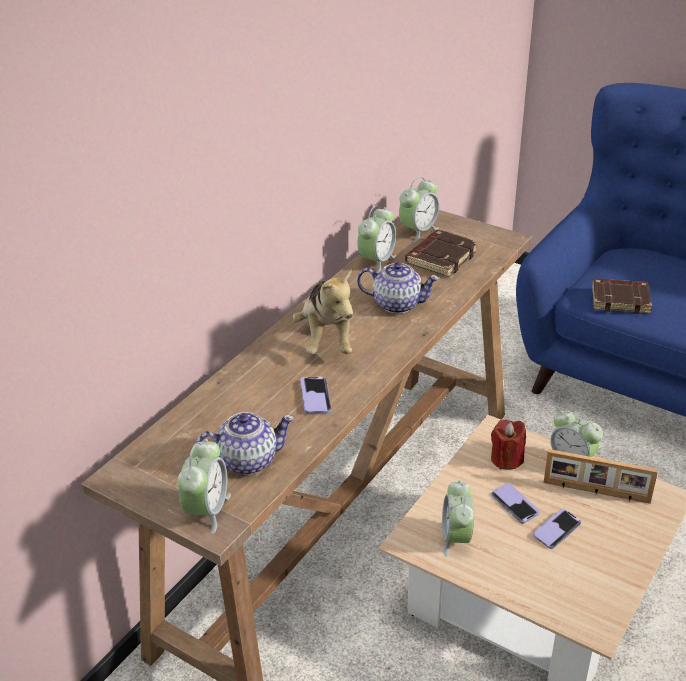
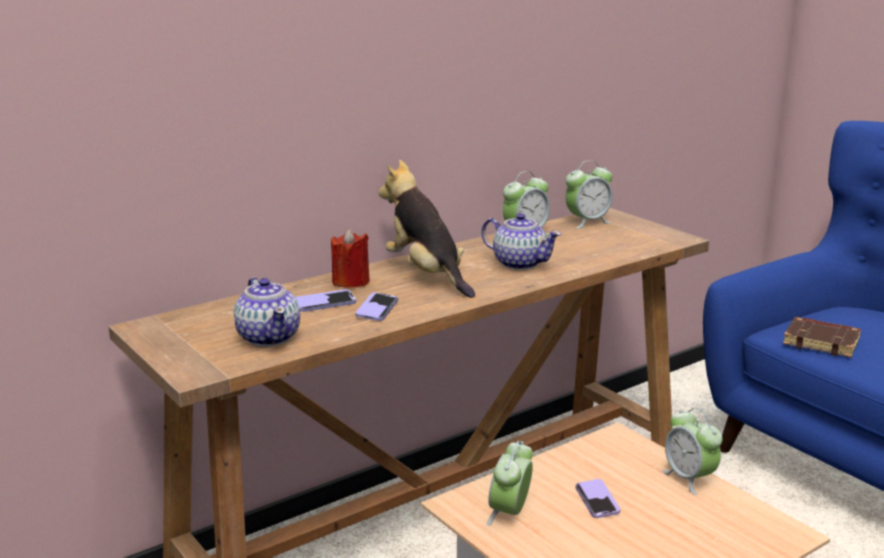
camera: 20 degrees right, 15 degrees down
(207, 511) = (198, 362): alarm clock -> none
(246, 460) = (269, 337): teapot -> teapot turned 60 degrees clockwise
(327, 338) = (427, 275): plush toy -> plush toy turned 135 degrees clockwise
(441, 257) = (595, 241): brown book -> none
(506, 459) = (614, 461): red candle -> red candle (351, 282)
(557, 530) = (632, 532): phone -> phone (325, 302)
(596, 492) = (702, 510): picture frame -> none

